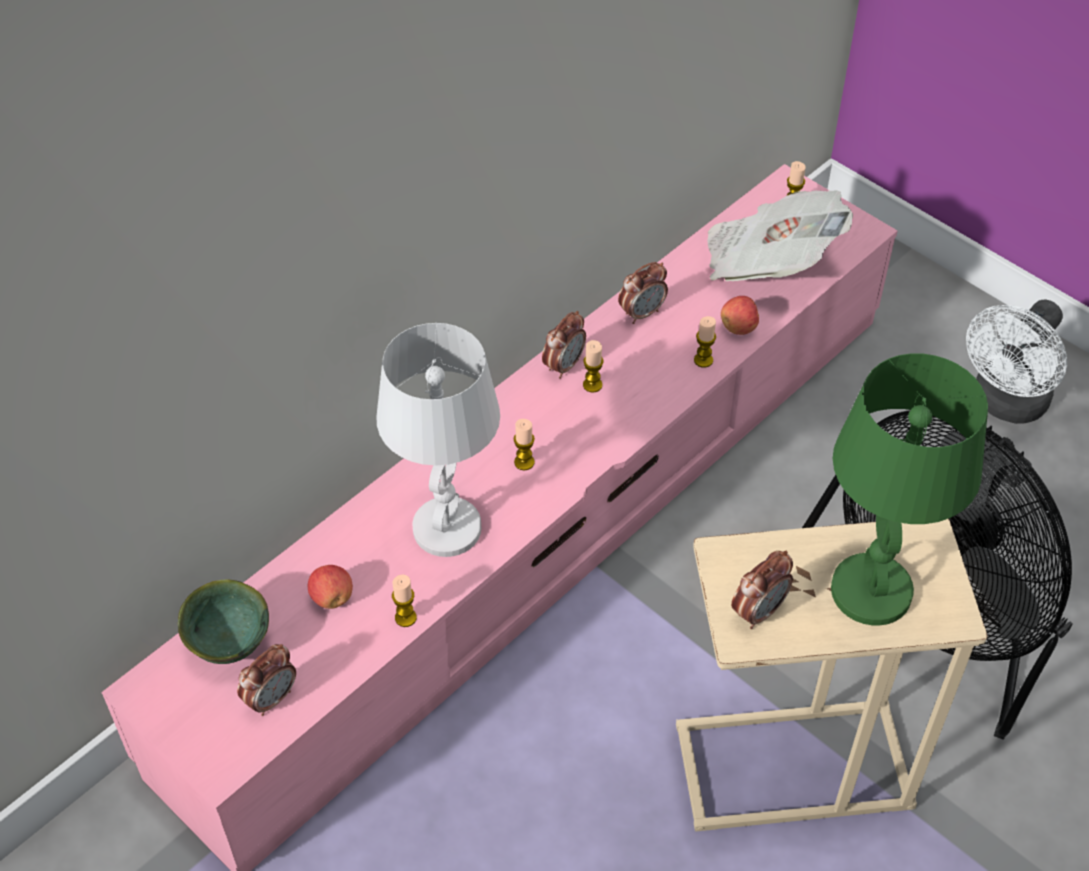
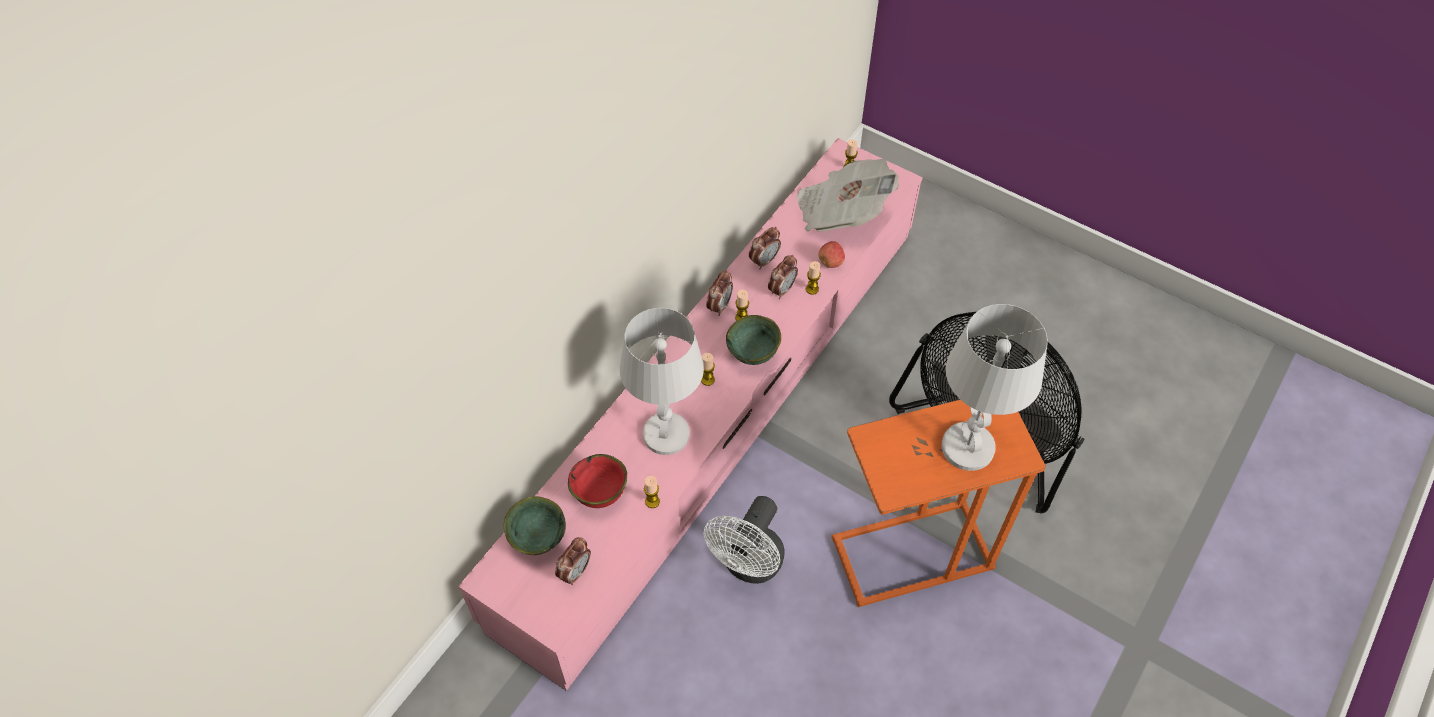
camera: 10 degrees left, 5 degrees up
(332, 597) = (599, 495): apple -> red bowl
(599, 438) = (754, 355): none -> green bowl
(758, 611) = (899, 472): alarm clock -> alarm clock (782, 290)
(794, 764) = (913, 552): beige side table -> orange side table
(872, 592) = (968, 448): green table lamp -> white table lamp
(1005, 404) = (1004, 282): white fan -> white fan (749, 565)

